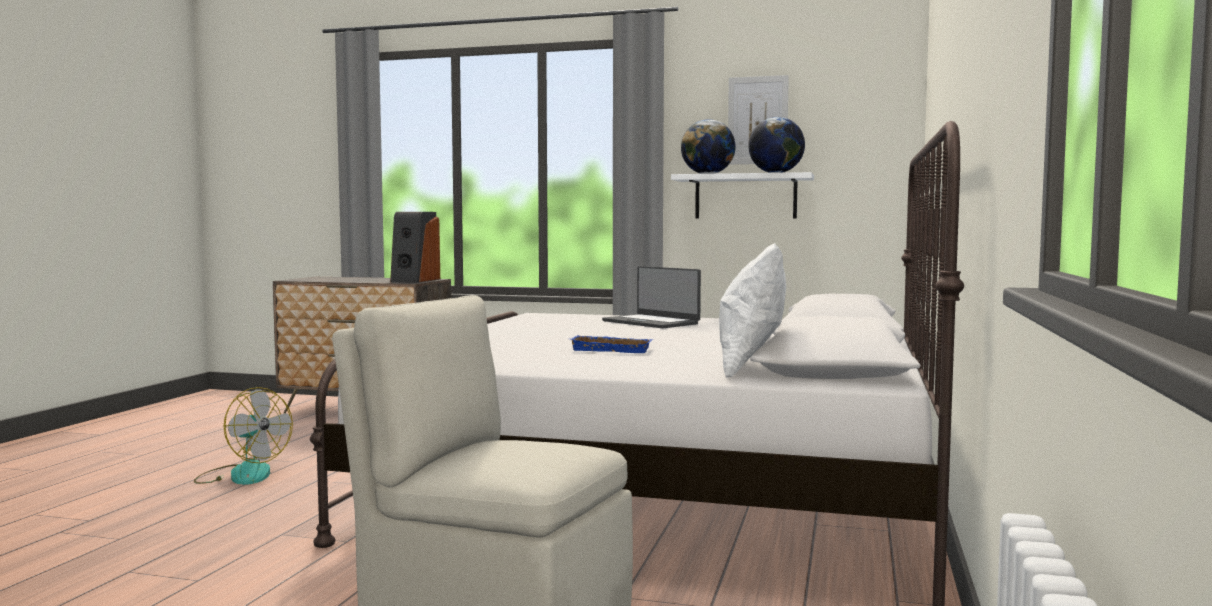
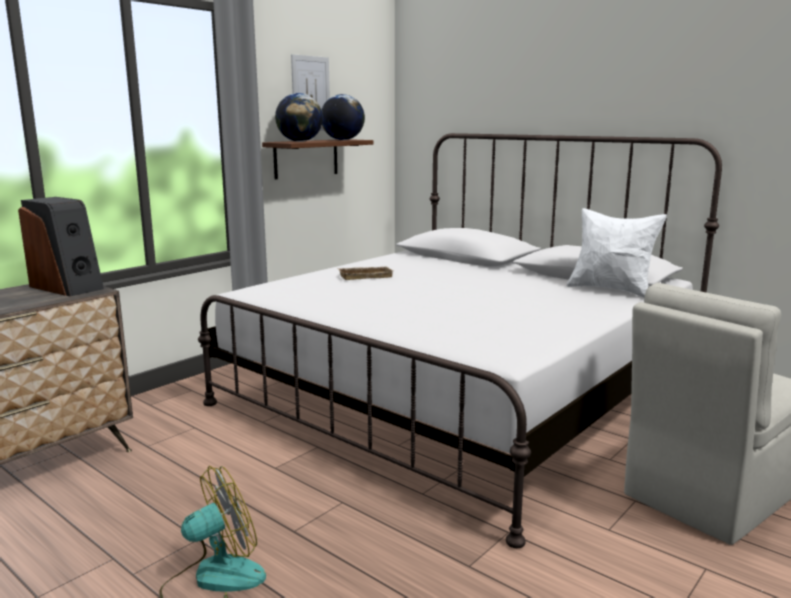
camera: 65 degrees left, 10 degrees up
(613, 349) = (510, 302): blue tray -> none
(651, 322) = (365, 276): laptop -> beige tray
(745, 197) = (306, 158): white shelf -> brown shelf

